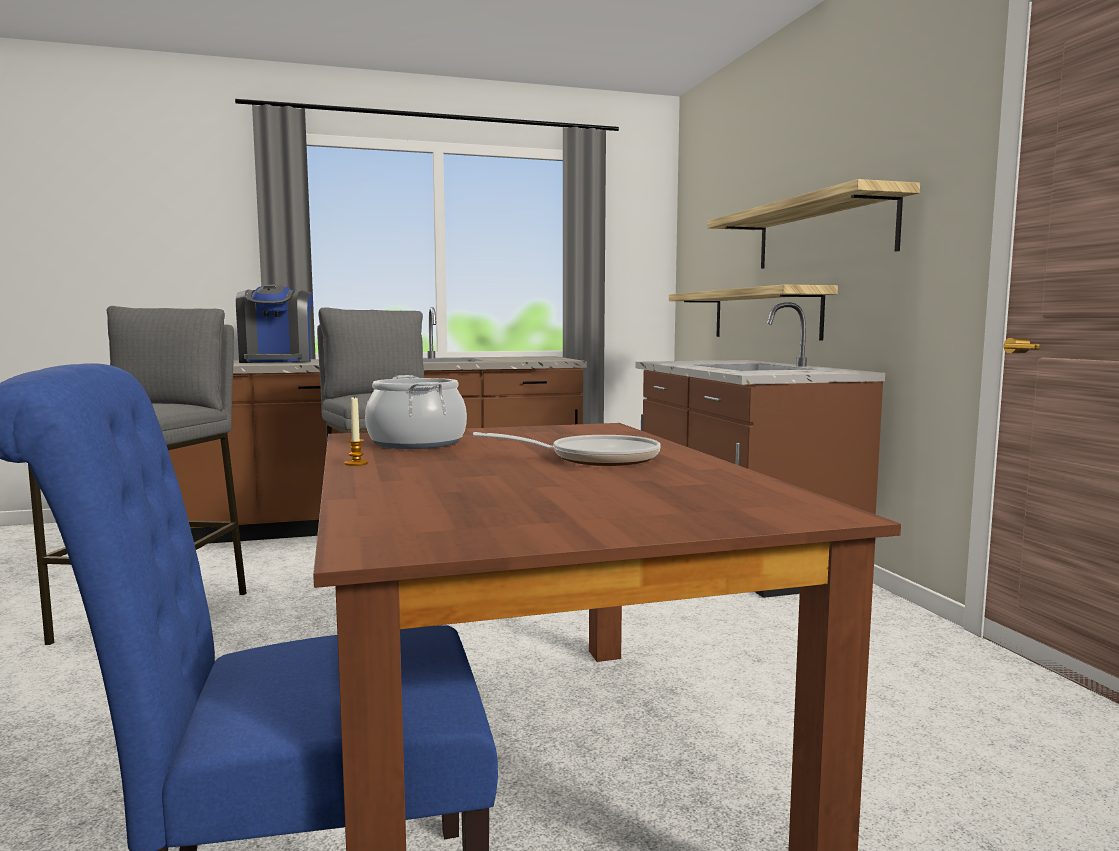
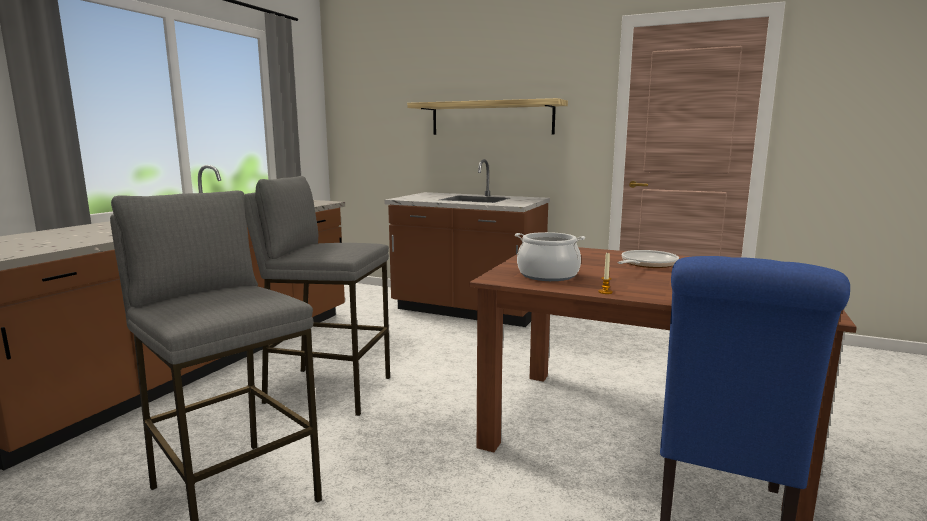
camera: 50 degrees left, 5 degrees up
(277, 361) = (96, 230): coffee machine -> none
(764, 314) = (438, 163): shelf -> none

